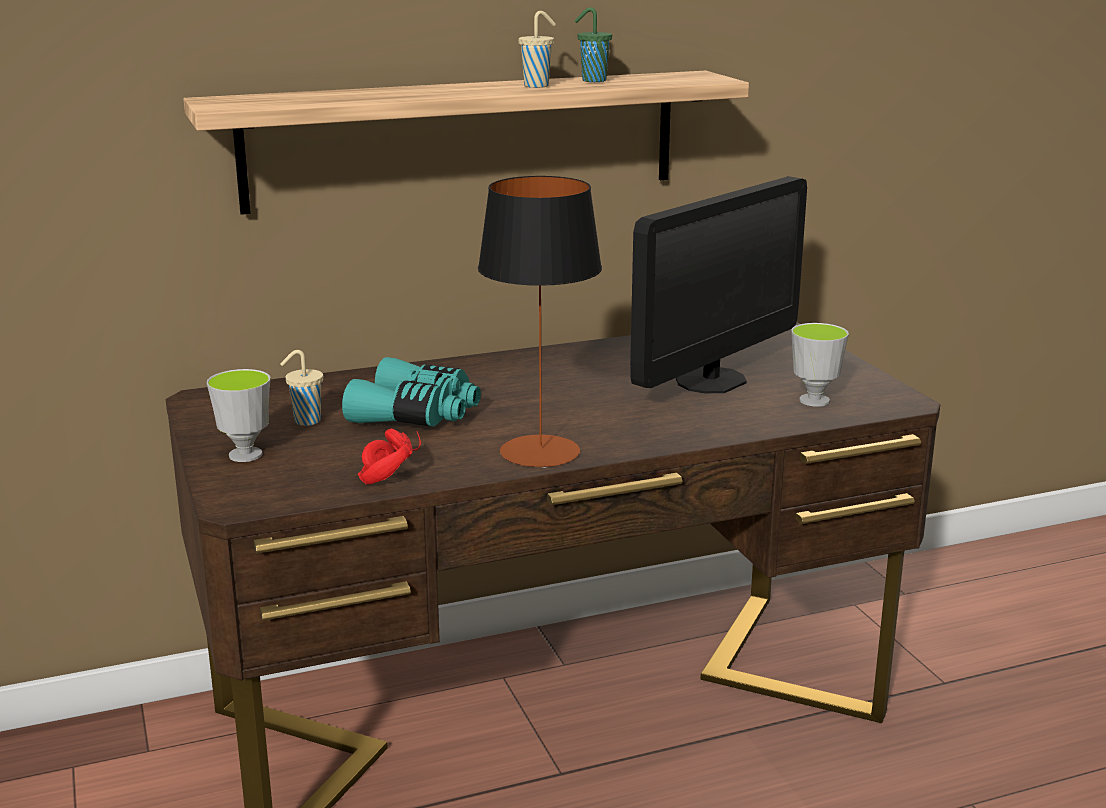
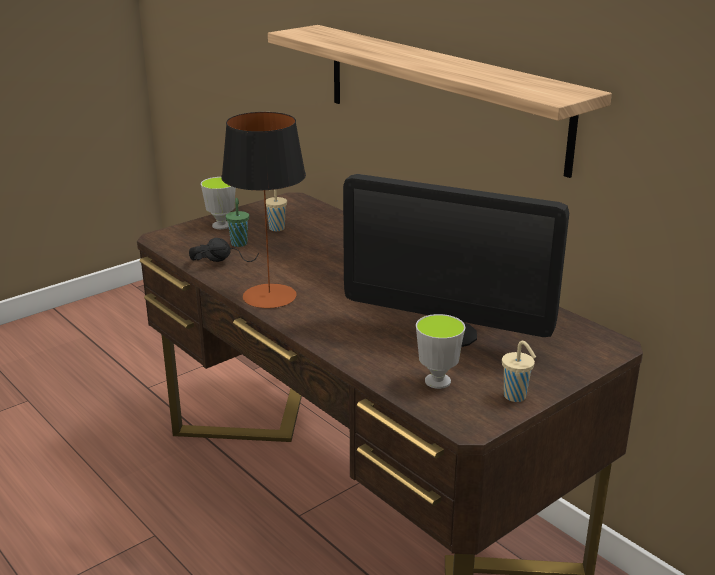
camera: 70 degrees right, 5 degrees up
(390, 467) = (223, 261): red headphones -> black headphones
(417, 415) = (305, 252): turquoise binoculars -> none
(538, 86) = (447, 66): beige cup -> beige cup (516, 397)
(592, 81) = (492, 73): green cup -> green cup (239, 243)

